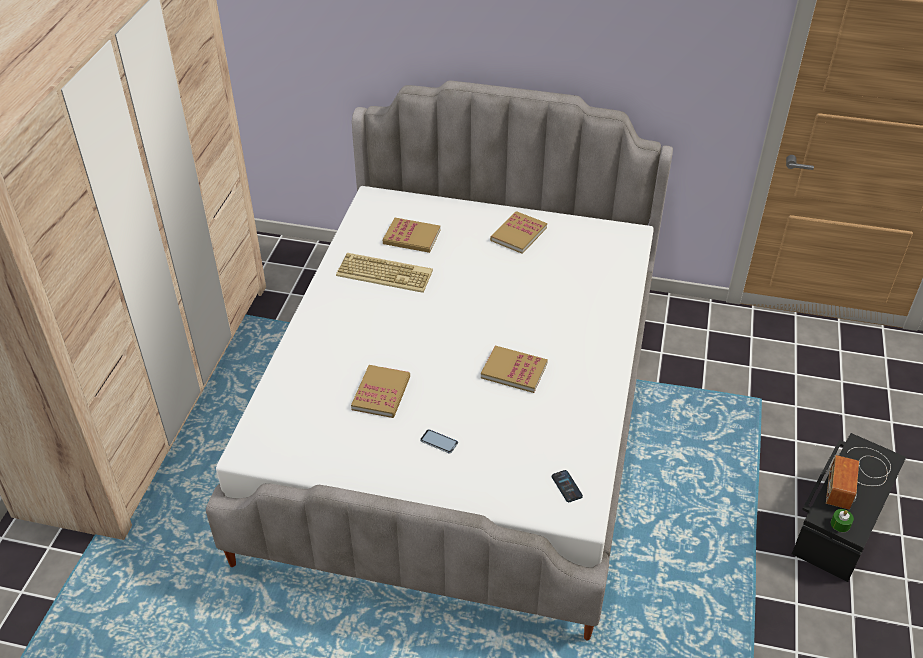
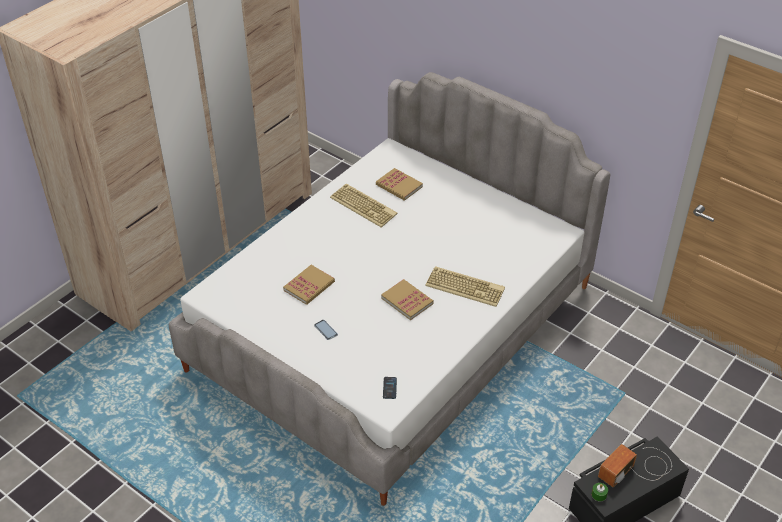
camera: 25 degrees right, 0 degrees up
(518, 234) = (477, 206): book -> none
(570, 331) = (466, 286): none -> keyboard

